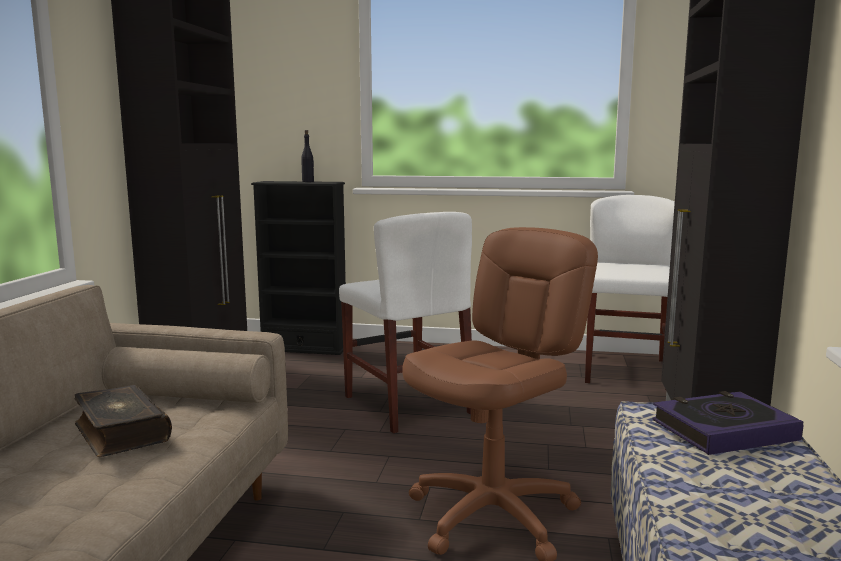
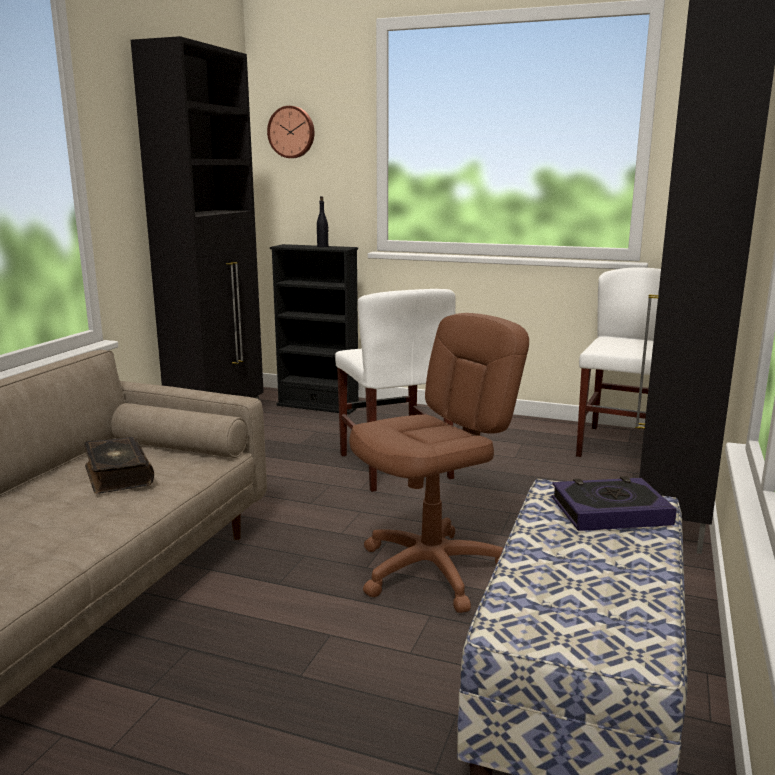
camera: 10 degrees right, 5 degrees up
(269, 68) = (292, 132): none -> wall clock

